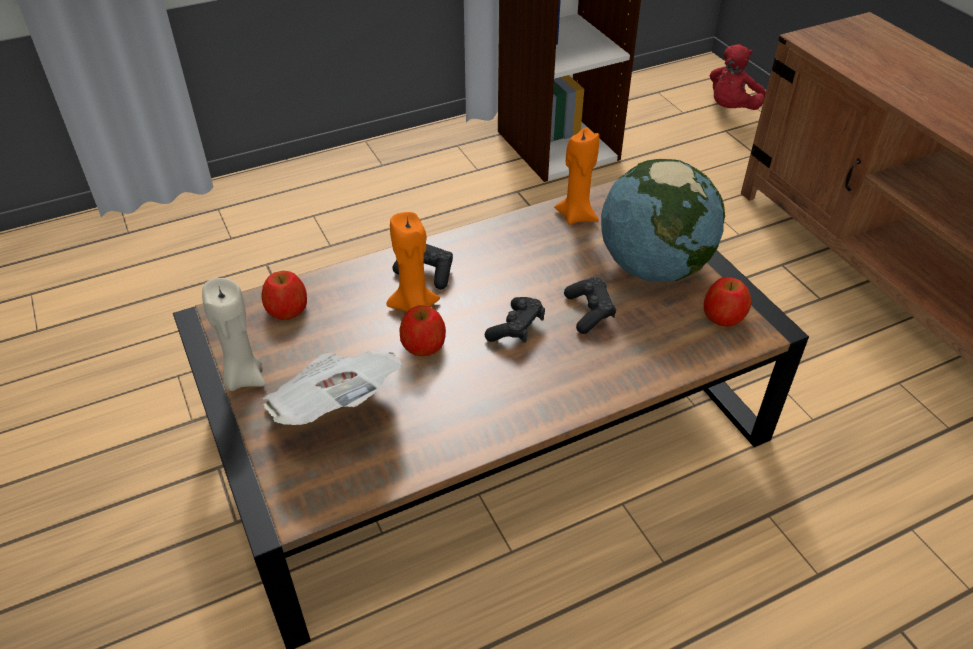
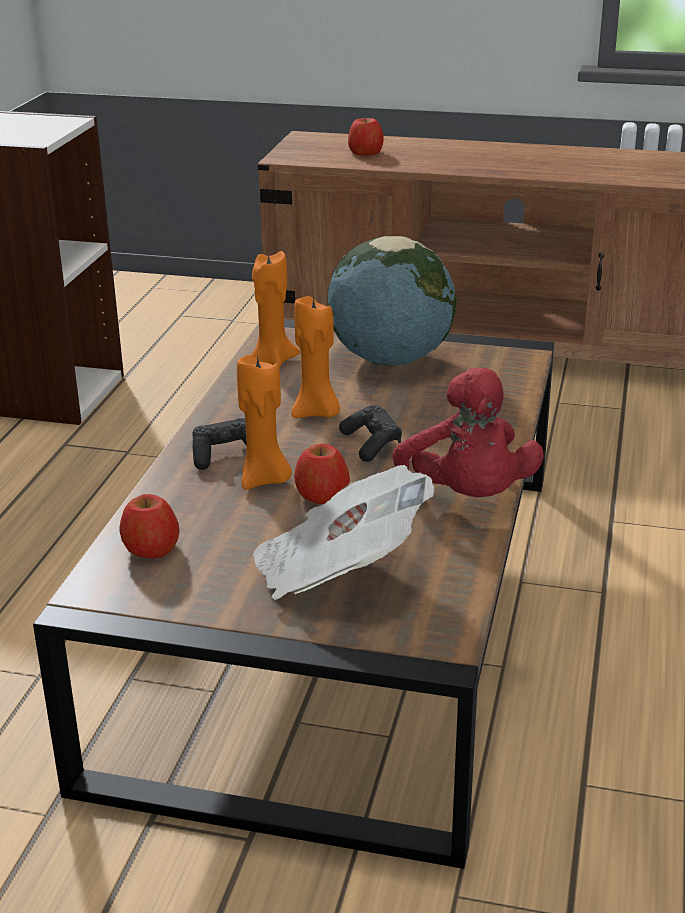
camera: 50 degrees left, 15 degrees down
(243, 378) = (216, 609): beige candle -> none
(529, 278) = (317, 413): none -> orange candle
(589, 312) = (401, 406): black game controller -> none
(723, 315) = (487, 359): apple -> apple (366, 152)
(731, 109) = (159, 299): red plush toy -> red plush toy (467, 496)

